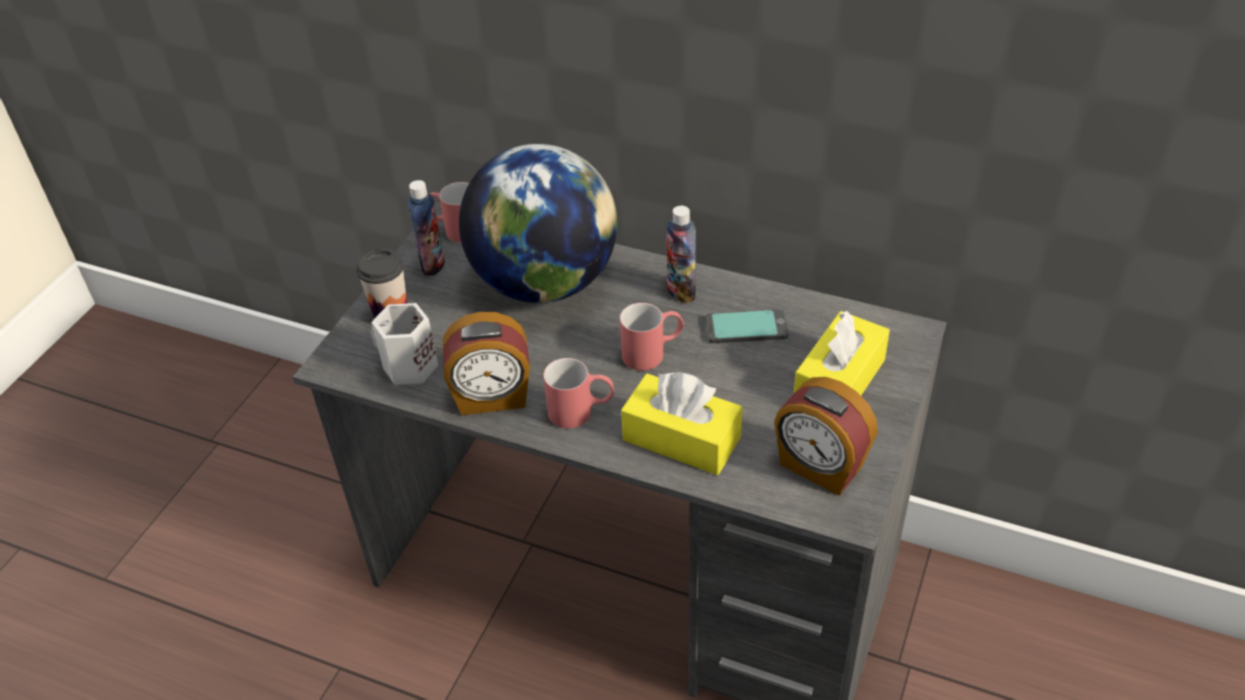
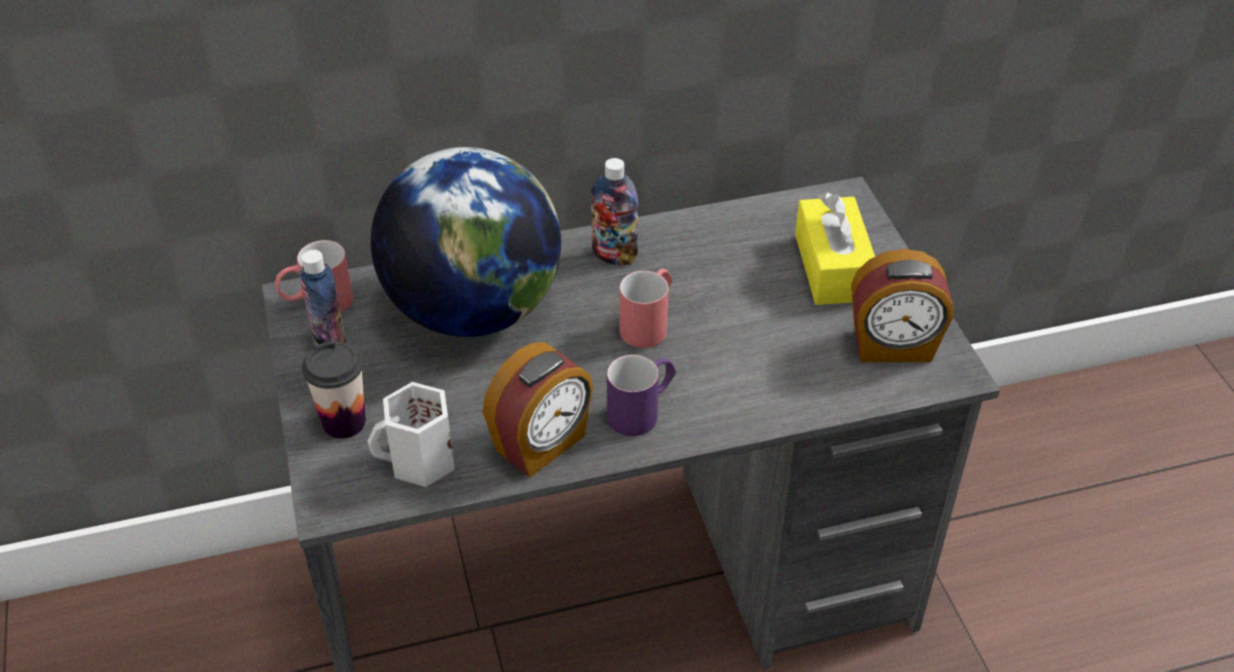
camera: 40 degrees left, 0 degrees up
(581, 411) = (642, 411): red mug -> purple mug
(681, 438) = (757, 385): yellow tissue box -> none
(746, 327) = (707, 260): phone -> none

